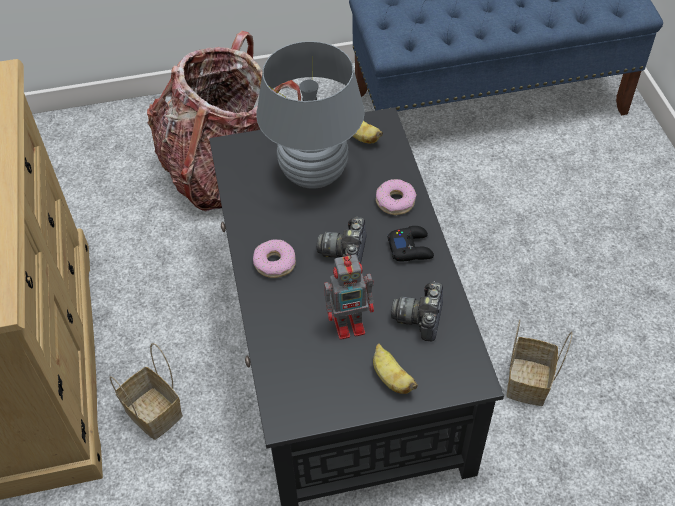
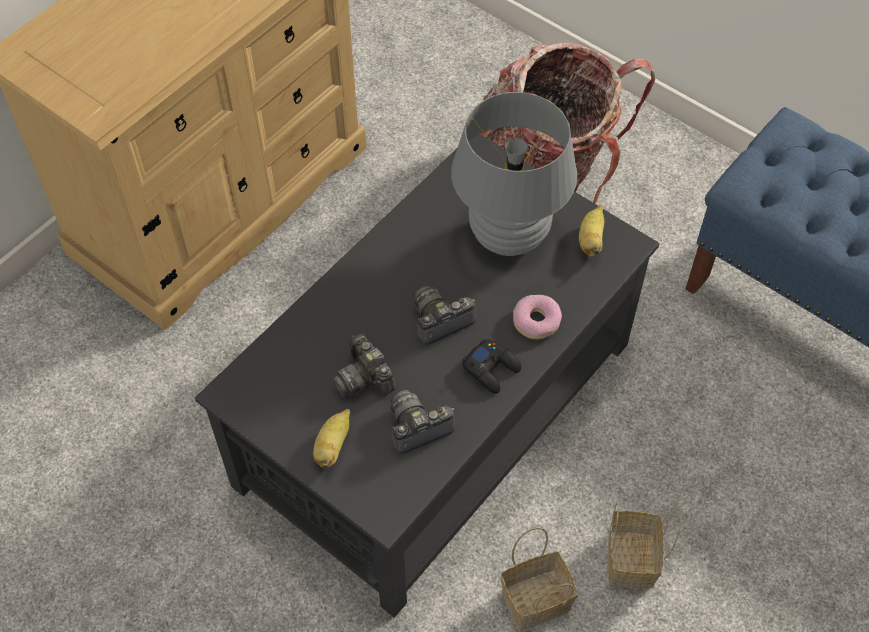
camera: 50 degrees right, 5 degrees up
(156, 413) = (250, 322): basket -> basket (632, 561)
(275, 263) = (380, 277): donut -> none
(350, 323) = (364, 377): toy robot -> camera

